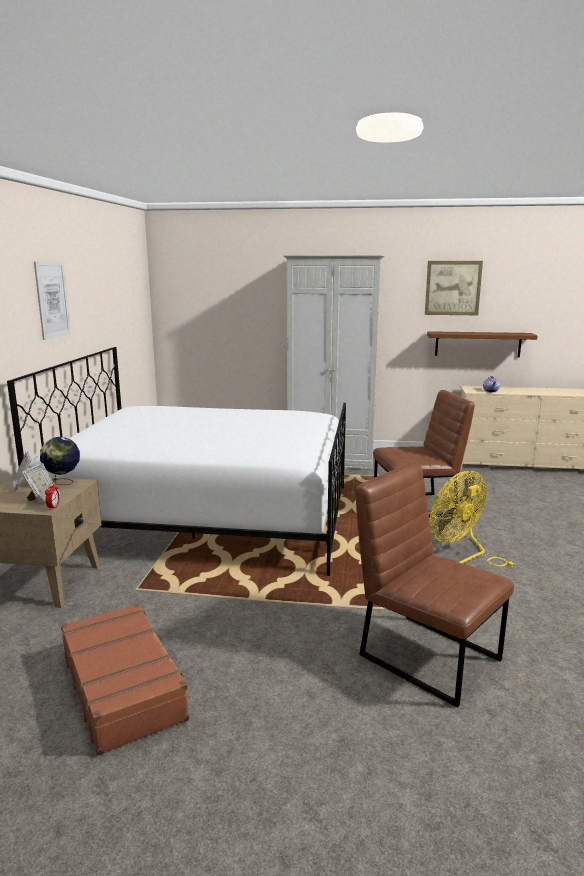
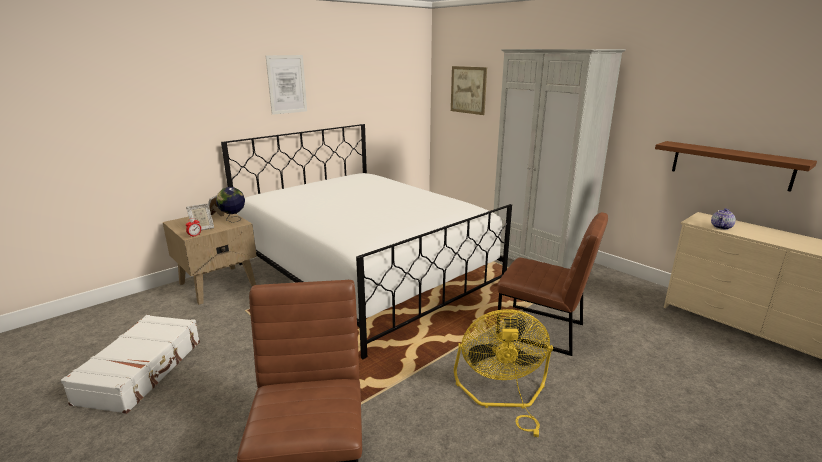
camera: 40 degrees right, 5 degrees up
(124, 686) = (142, 371): brown suitcase -> white suitcase
(453, 288) = (707, 90): picture -> picture (468, 90)

